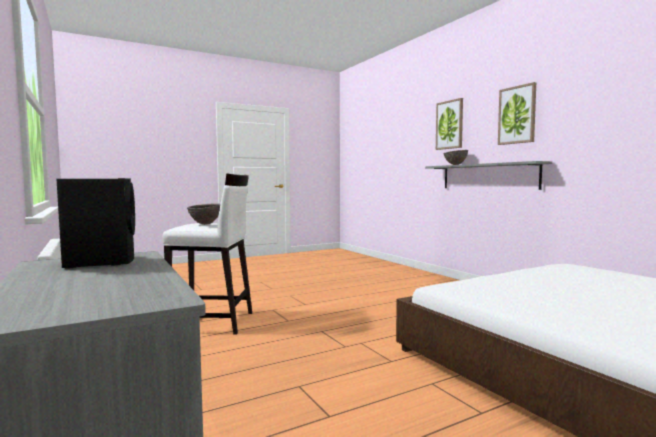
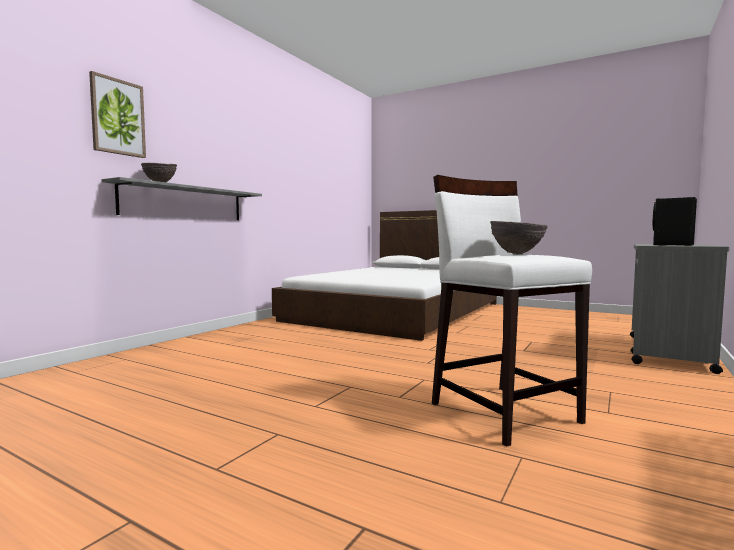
camera: 120 degrees left, 0 degrees up
(517, 115) = (213, 140): picture -> none

